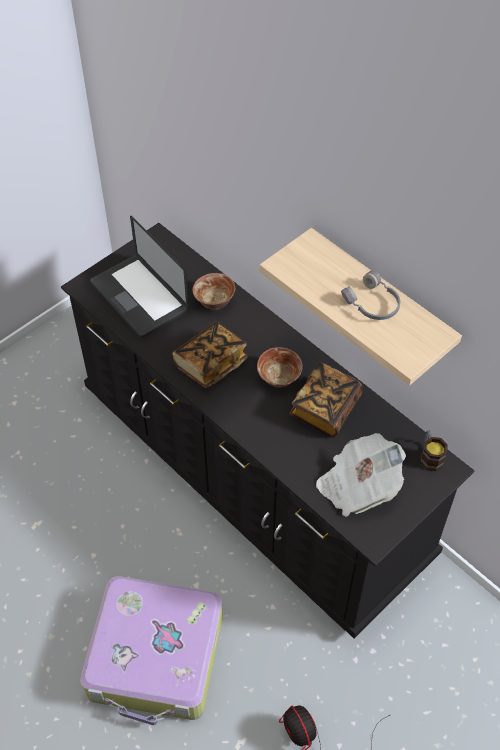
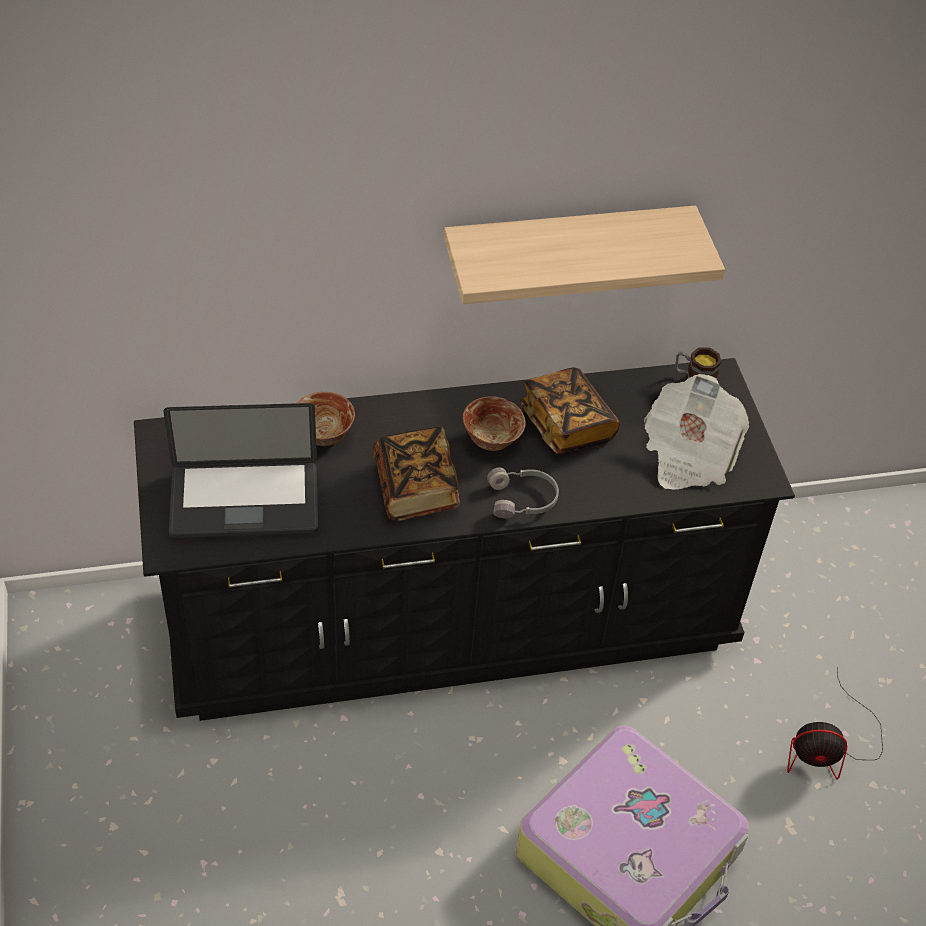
camera: 60 degrees left, 5 degrees down
(372, 304) = (601, 241): grey headphones -> grey headphones (523, 499)

